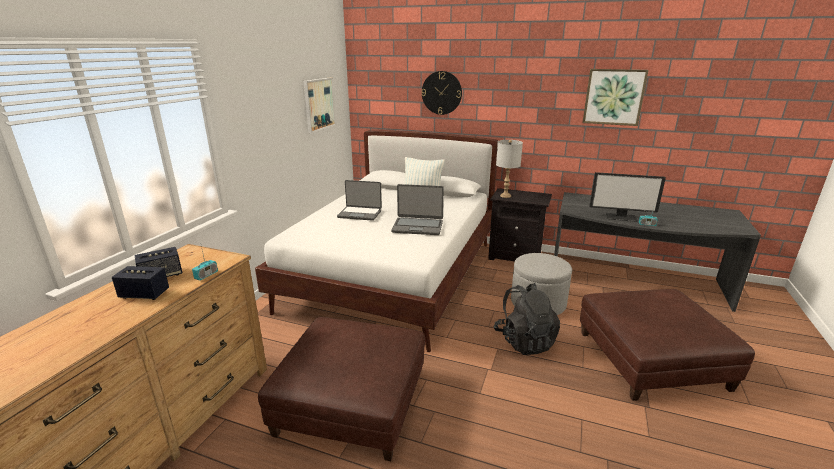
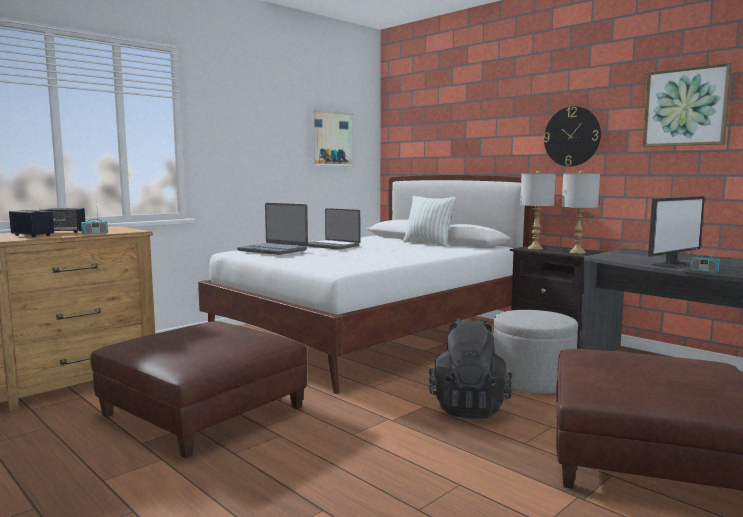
camera: 25 degrees right, 15 degrees down
(417, 227) = (380, 256): laptop -> laptop (273, 250)
(441, 93) = (472, 125): wall clock -> wall clock (572, 136)
(537, 199) = (577, 252): none -> grey table lamp
(621, 217) = (673, 264): monitor -> monitor turned 75 degrees counterclockwise

